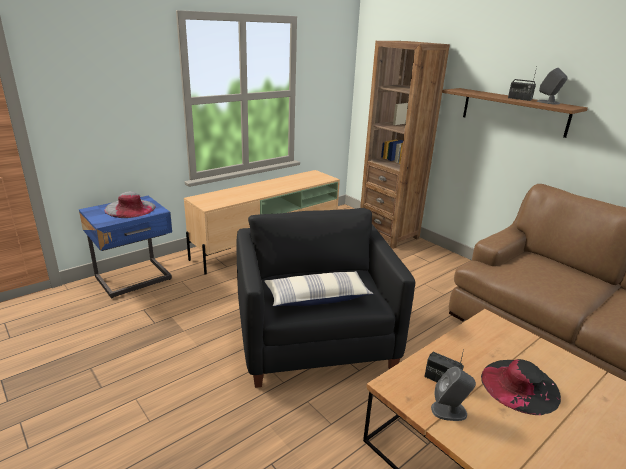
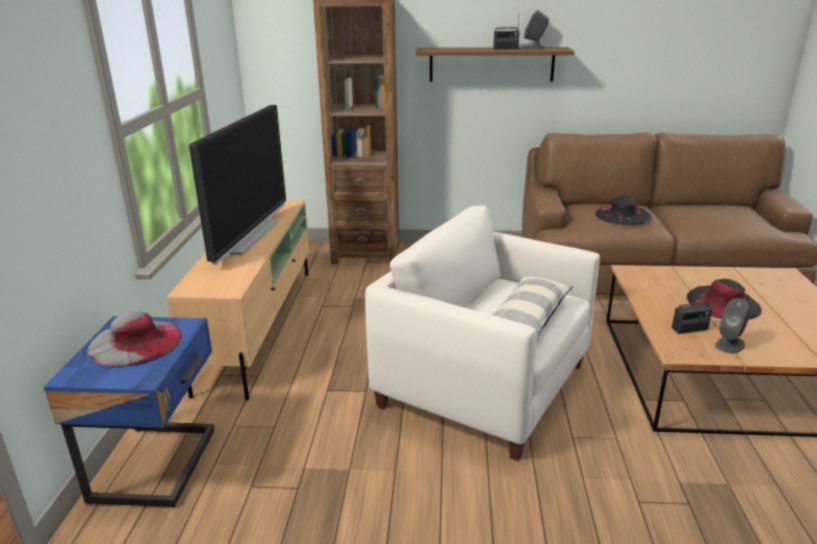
camera: 45 degrees left, 0 degrees up
(270, 186) = (248, 237): none -> television
(314, 339) = (484, 386): black armchair -> white armchair
(558, 279) = (623, 215): none -> black hat

